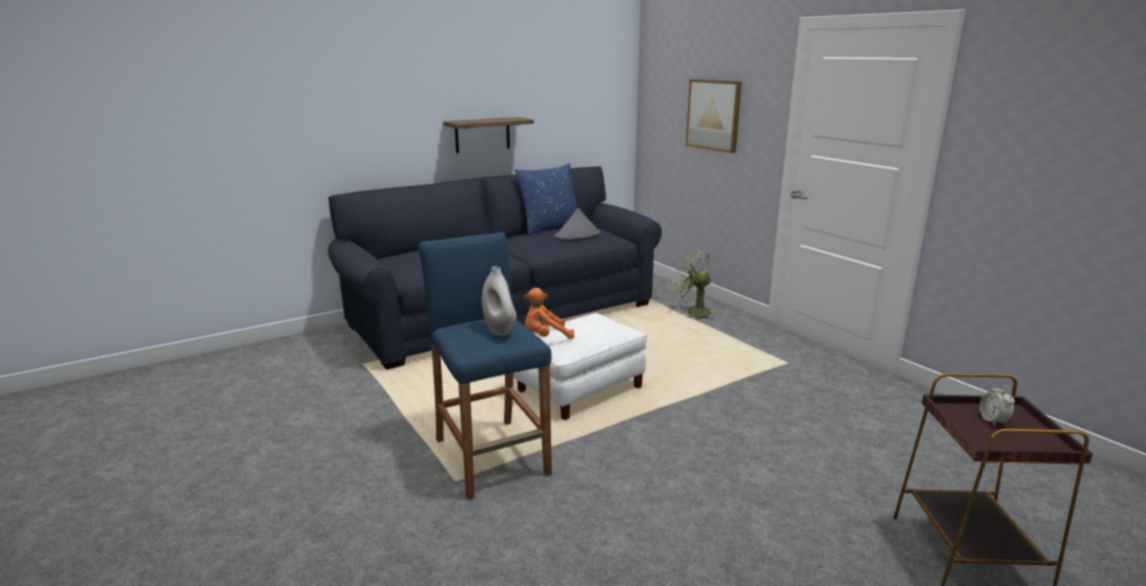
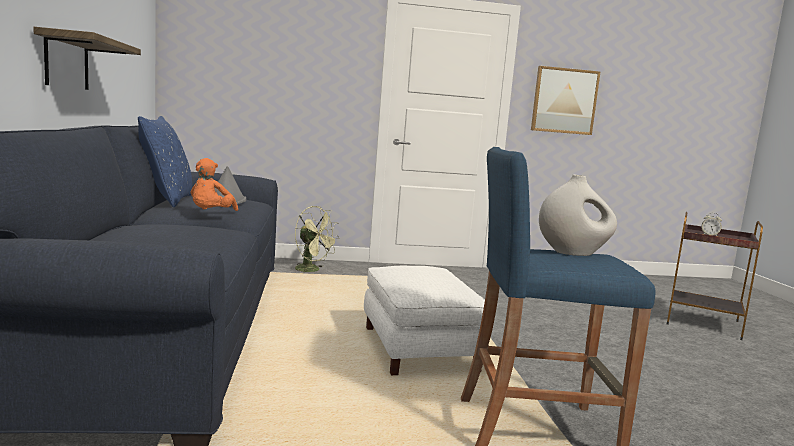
camera: 65 degrees left, 10 degrees down
(545, 337) = (433, 288): orange plush toy -> orange plush toy (210, 214)
(693, 311) = (312, 270): green fan -> green fan turned 120 degrees counterclockwise
(713, 115) = (288, 72): picture -> picture (564, 101)

